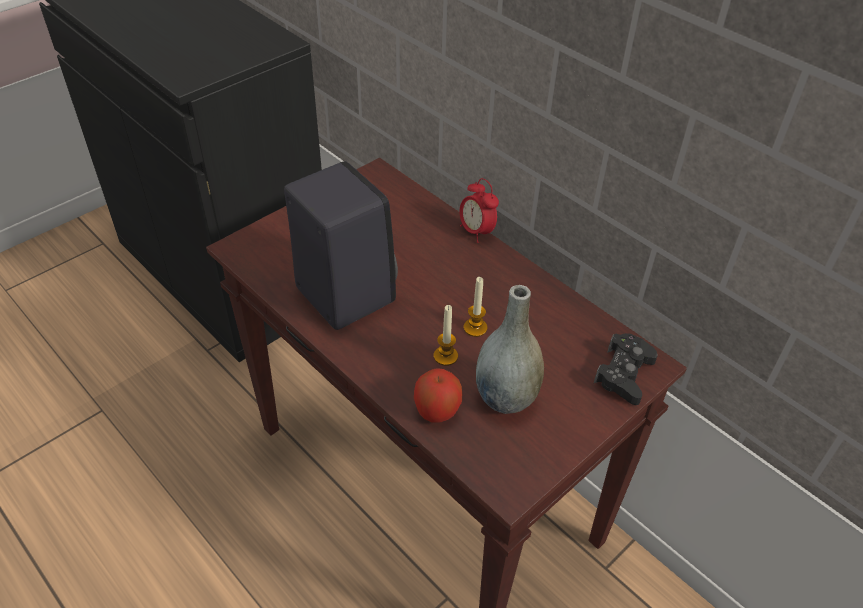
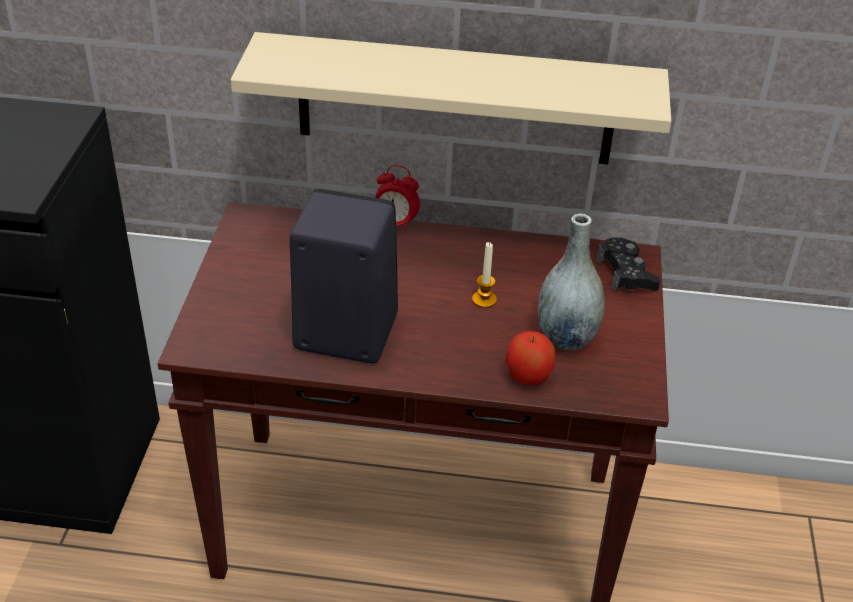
camera: 40 degrees left, 5 degrees down
(445, 356) = (487, 333): candle -> none
(542, 140) = (455, 100): none -> beige shelf

